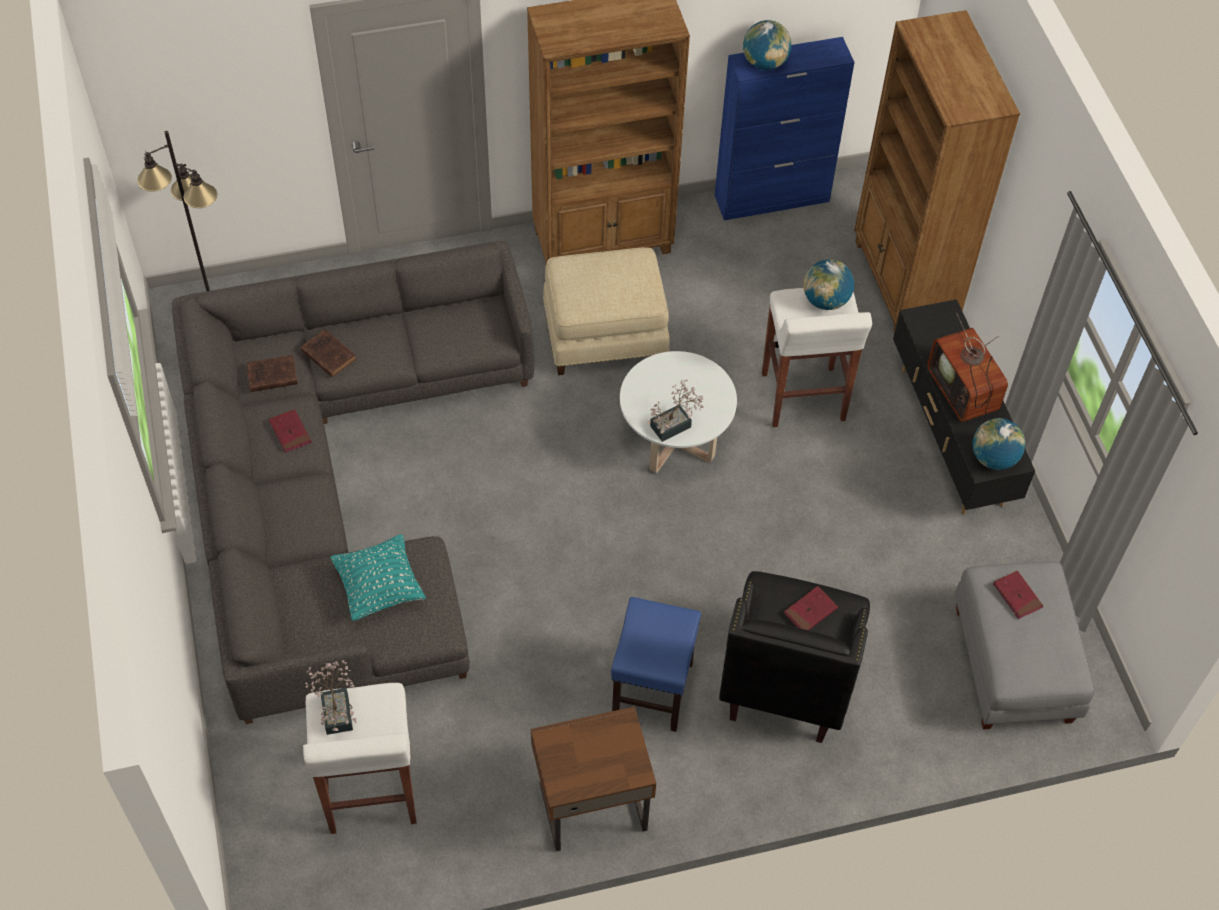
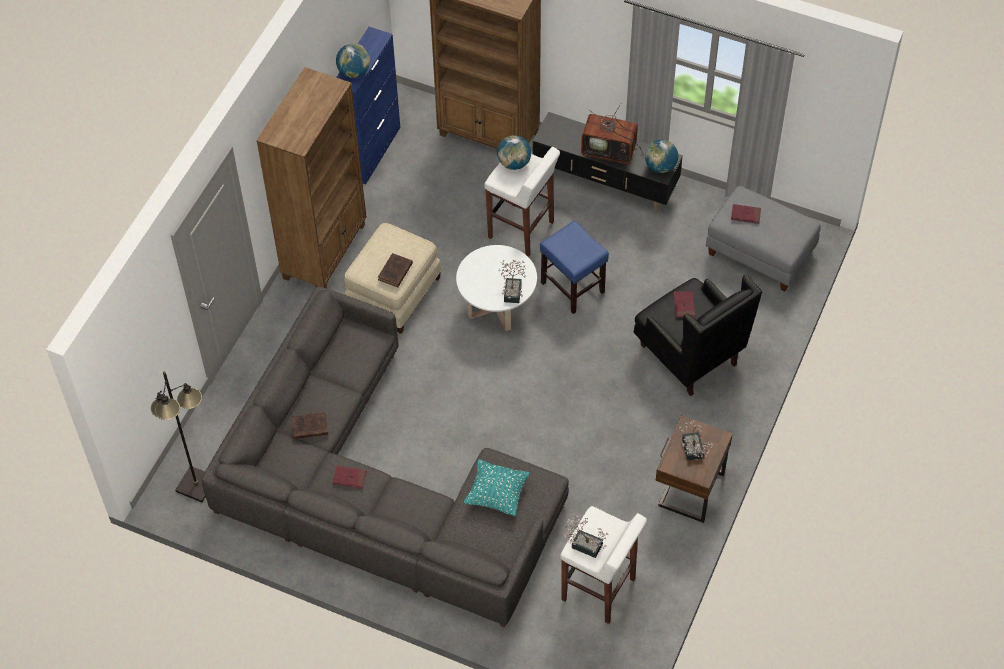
camera: 50 degrees left, 0 degrees up
(271, 376) = (299, 465): brown book -> brown book (395, 272)
(590, 753) = (693, 451): none -> potted plant
(652, 691) = (645, 419): blue stool -> blue stool (573, 287)

